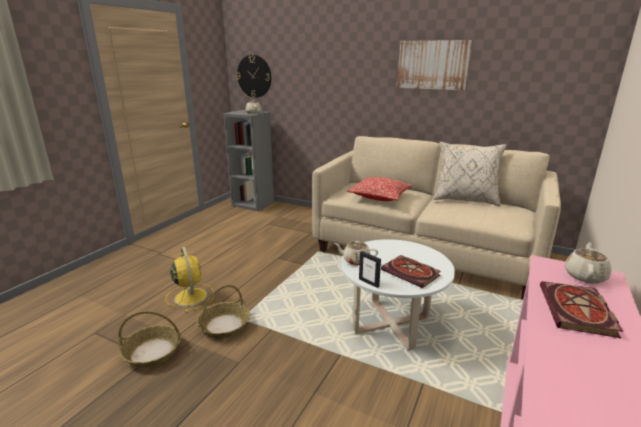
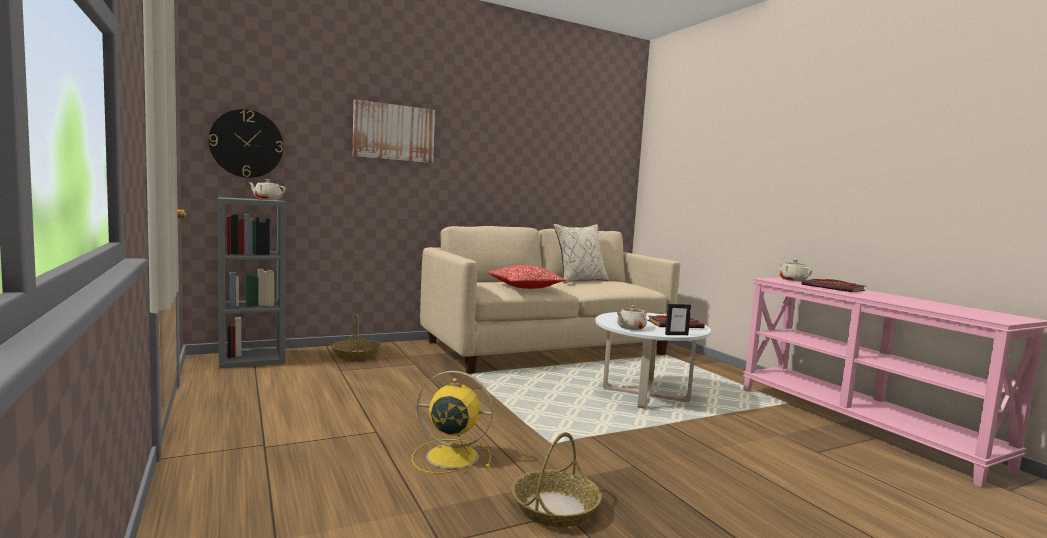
camera: 55 degrees left, 15 degrees down
(224, 325) = (552, 455): basket -> basket (356, 355)
(432, 65) = (507, 150): picture -> picture (394, 132)

